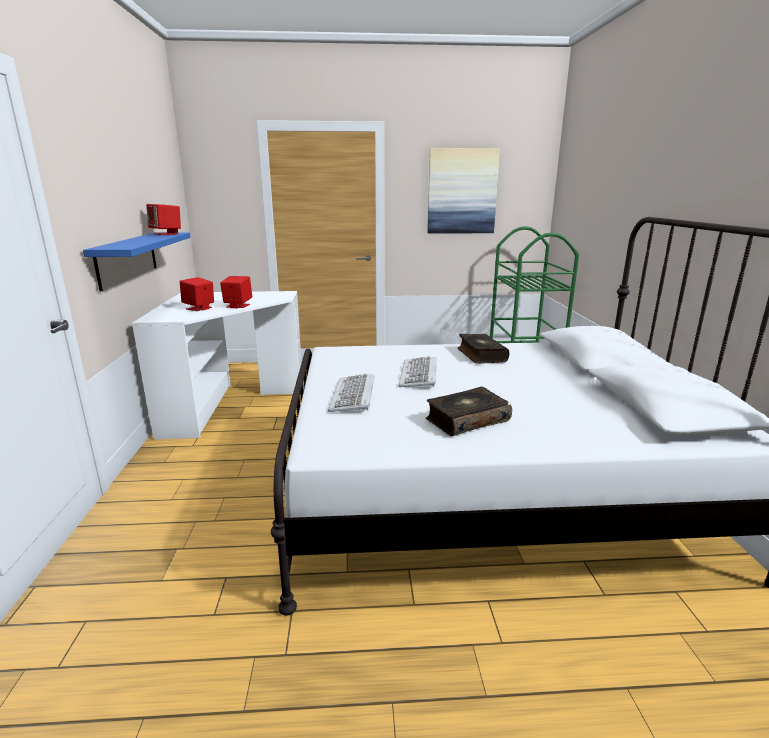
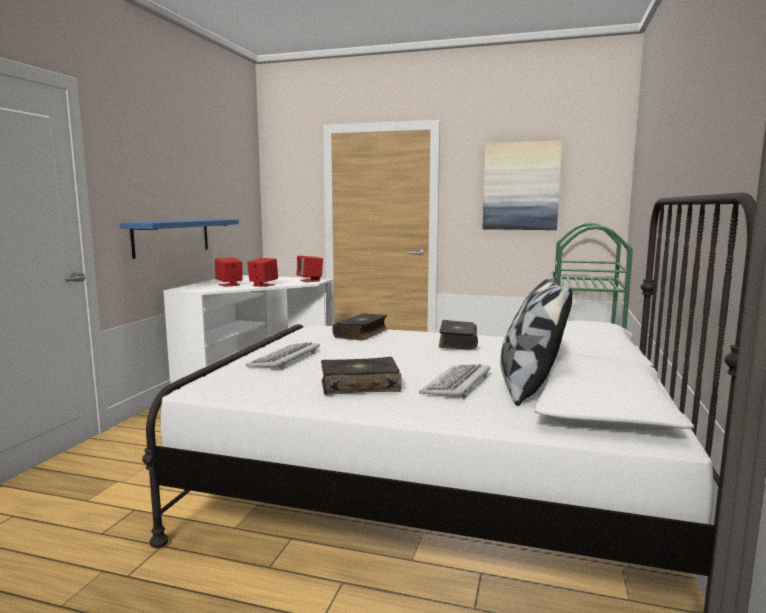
camera: 20 degrees right, 10 degrees down
(166, 234) = (215, 219): red speaker -> red speaker (310, 280)
(384, 354) = (362, 334): none -> book
(419, 375) = (369, 351): keyboard -> keyboard (457, 384)
(598, 398) = (529, 386): none -> pillow

